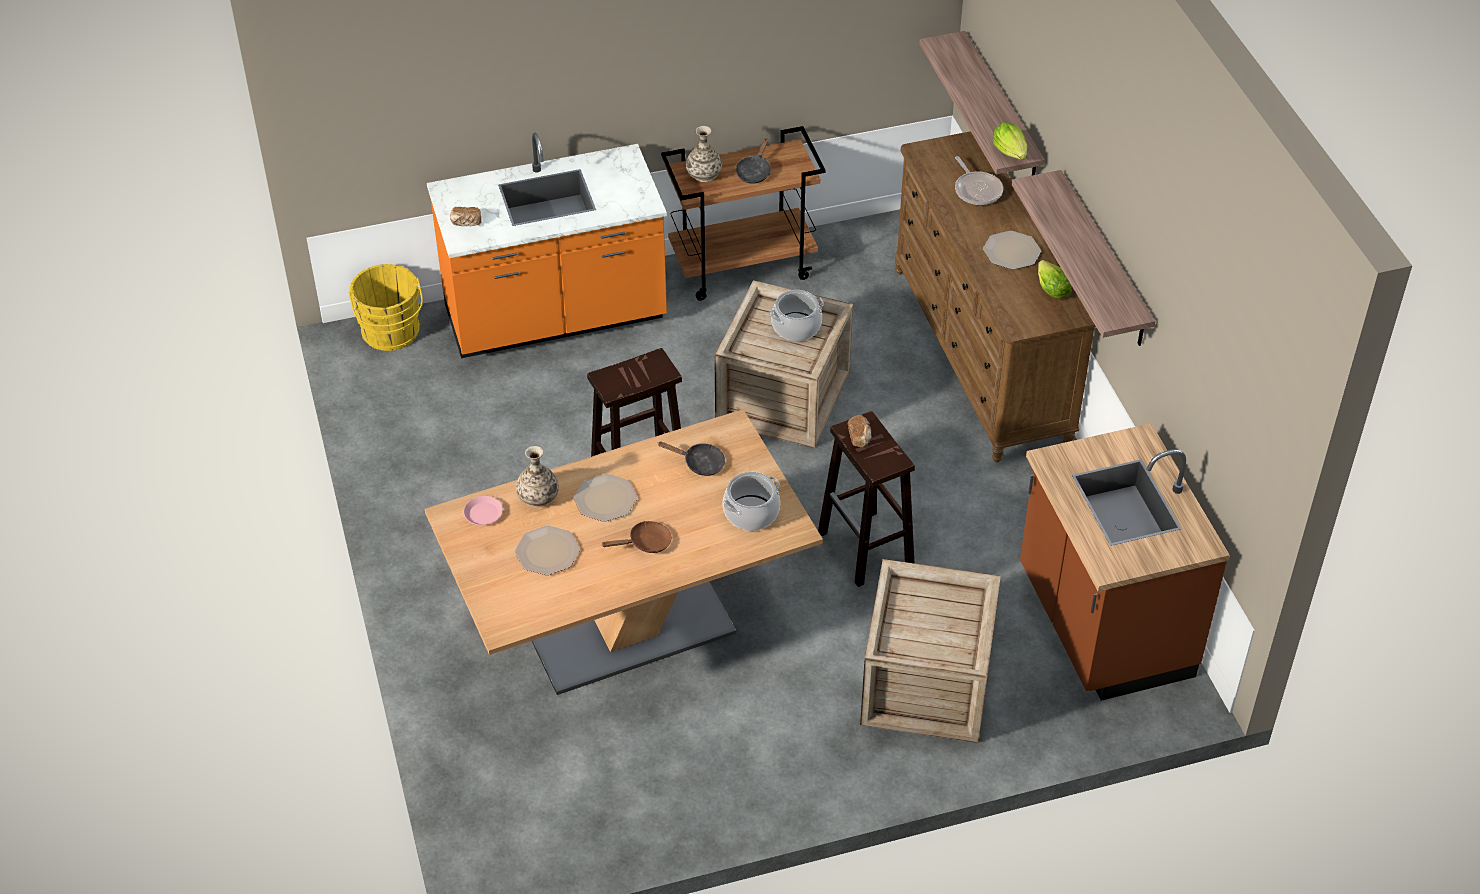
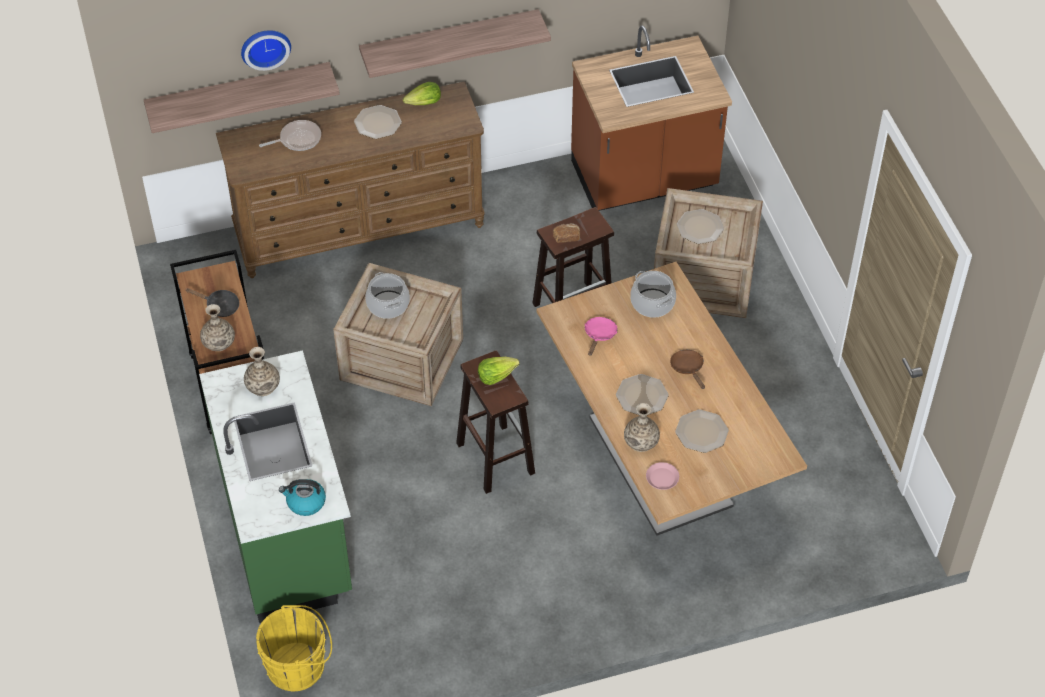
camera: 90 degrees left, 5 degrees up
(466, 223) = (305, 502): bread -> kettle
(555, 318) = (287, 529): orange counter -> green counter
(618, 186) = (262, 386): none -> vase
(700, 463) = (599, 335): black frying pan -> pink frying pan
(937, 613) = (699, 228): none -> plate
(1010, 151) = (318, 80): lettuce -> lettuce (496, 375)
(1021, 80) = (265, 47): none -> wall clock

